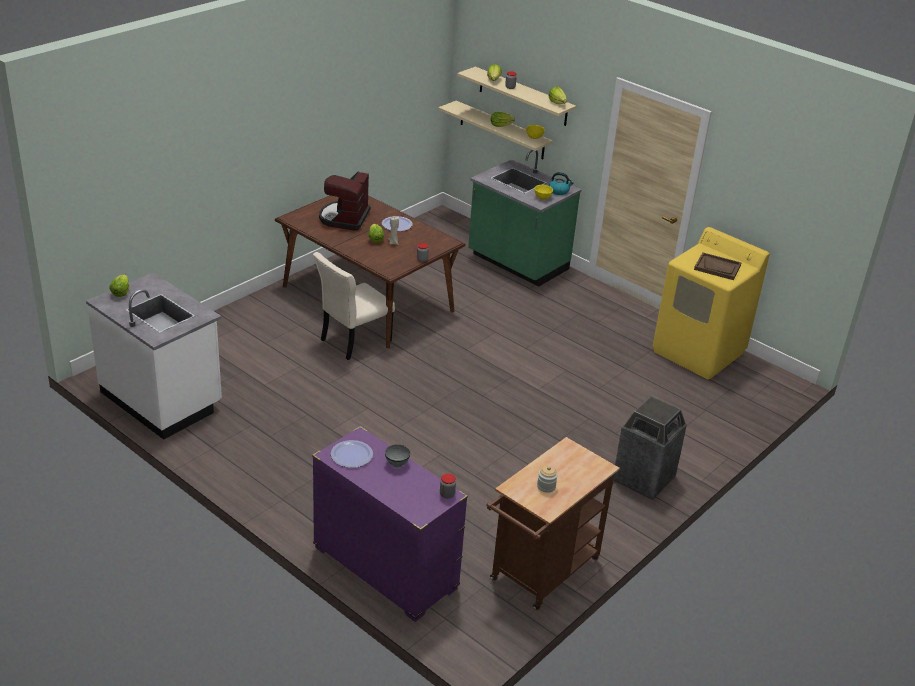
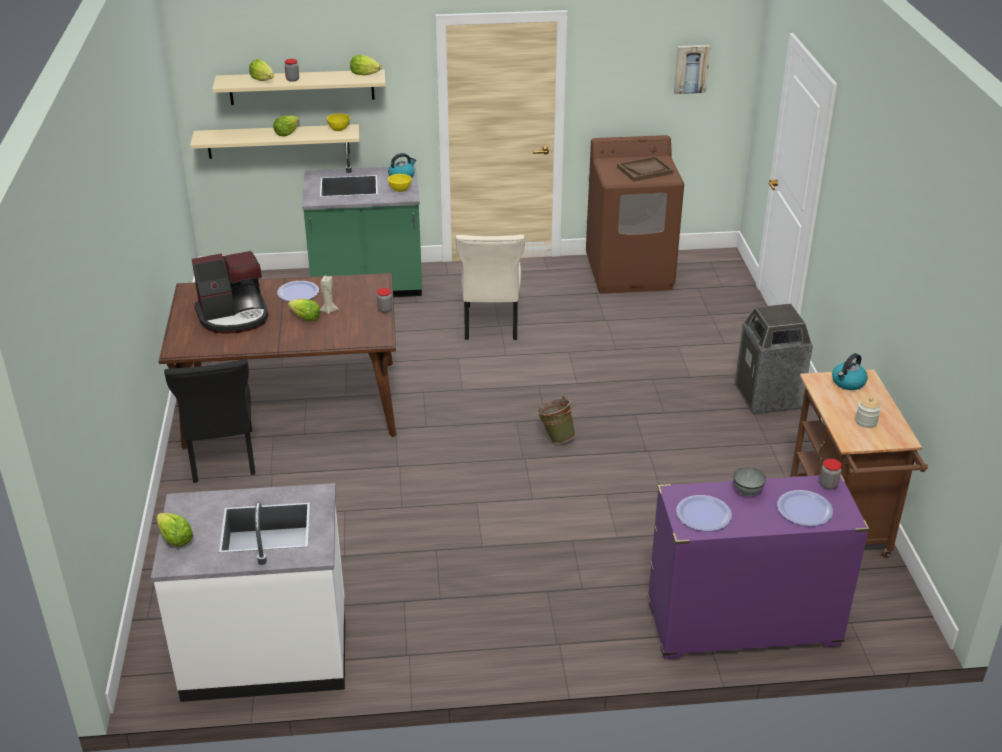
camera: 45 degrees left, 0 degrees up
(291, 303) = (222, 458): none -> black chair
(344, 218) = (234, 316): coffee machine -> coffee machine turned 75 degrees counterclockwise
(353, 341) = (351, 452): beige chair -> beige chair (490, 324)
(407, 494) = (804, 509): none -> plate
(469, 407) = (555, 437): none -> green bucket
(584, 461) = (848, 383): none -> kettle
(699, 352) = (630, 273): yellow washing machine -> brown washing machine
(801, 202) = (691, 68): none -> picture

